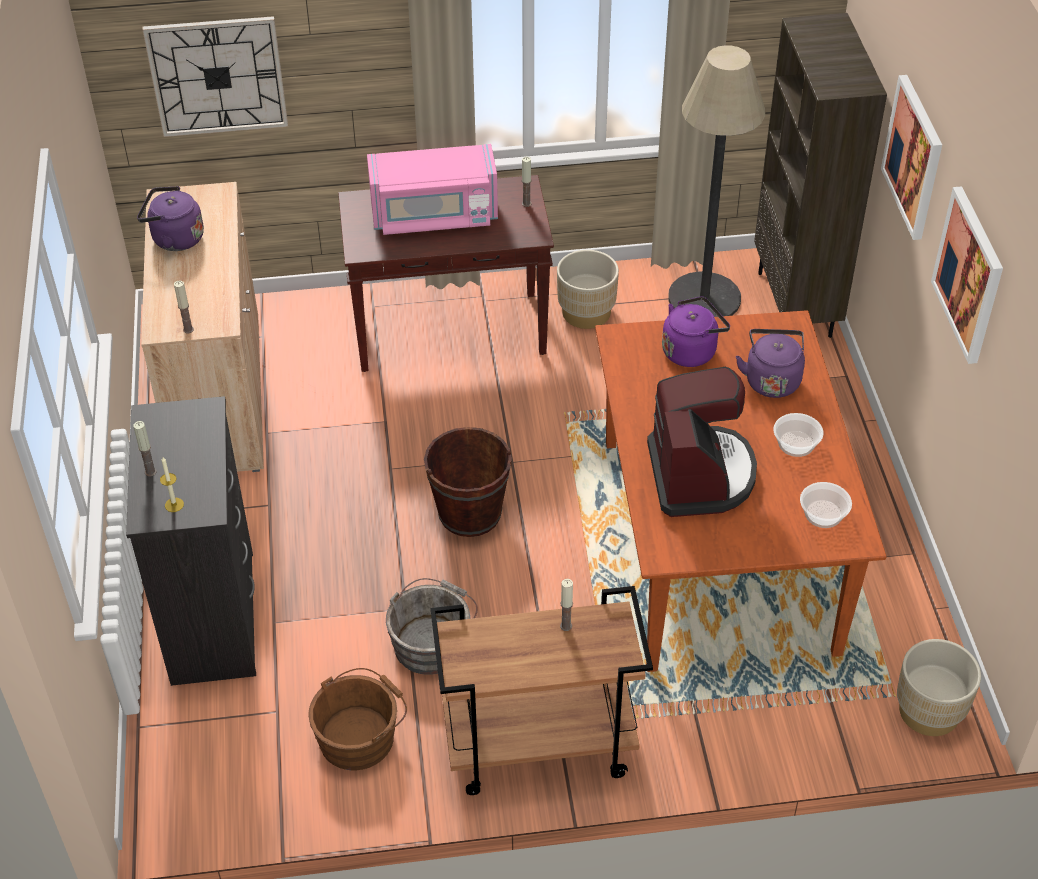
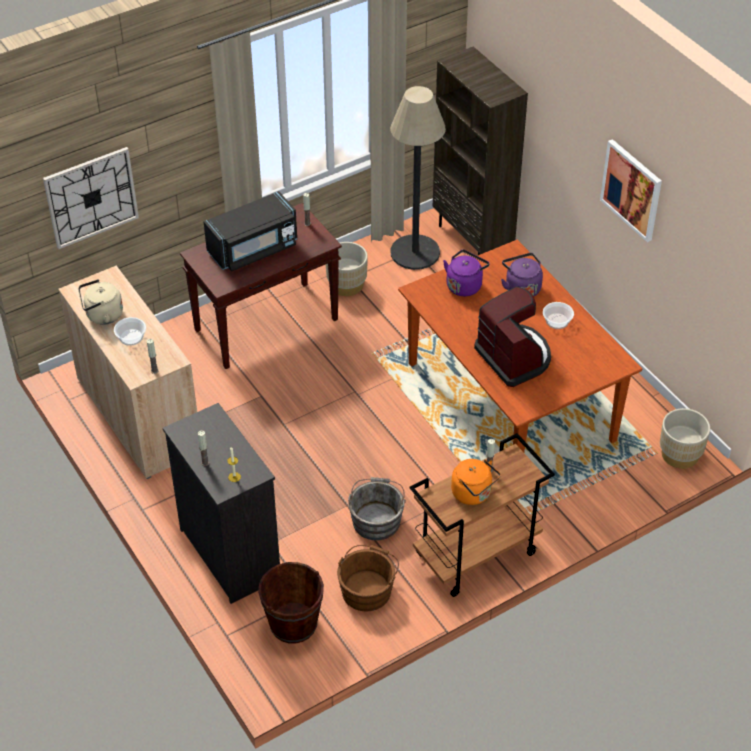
camera: 25 degrees left, 0 degrees up
(174, 239) = (102, 315): purple kettle -> beige kettle
(434, 215) = (253, 249): pink microwave -> black microwave
(470, 513) = (351, 434): brown bucket -> brown bucket (293, 624)
(521, 653) = (473, 494): none -> orange kettle
(824, 514) = (596, 356): bowl -> bowl (131, 337)
(914, 157) = (561, 127): picture -> none

